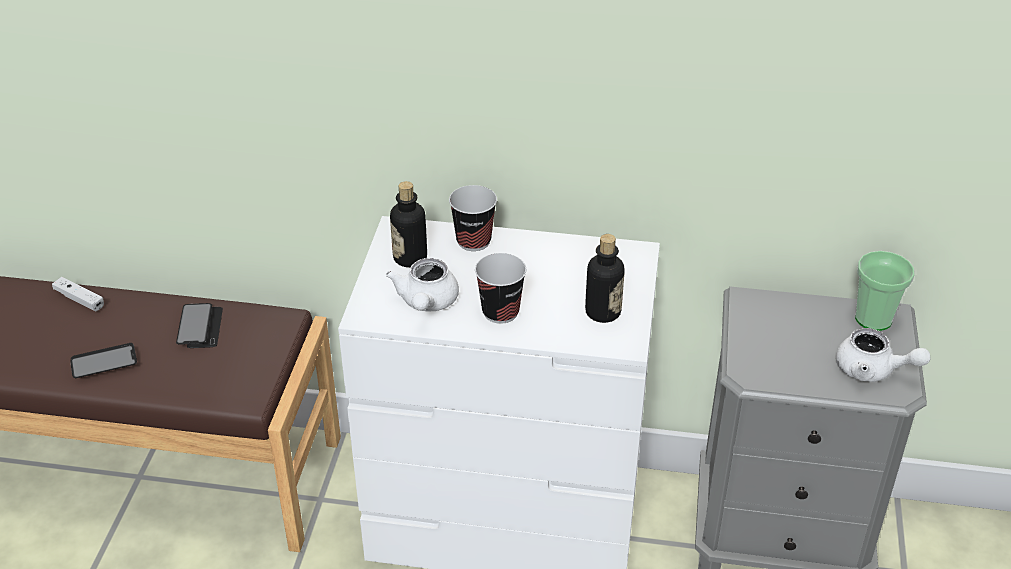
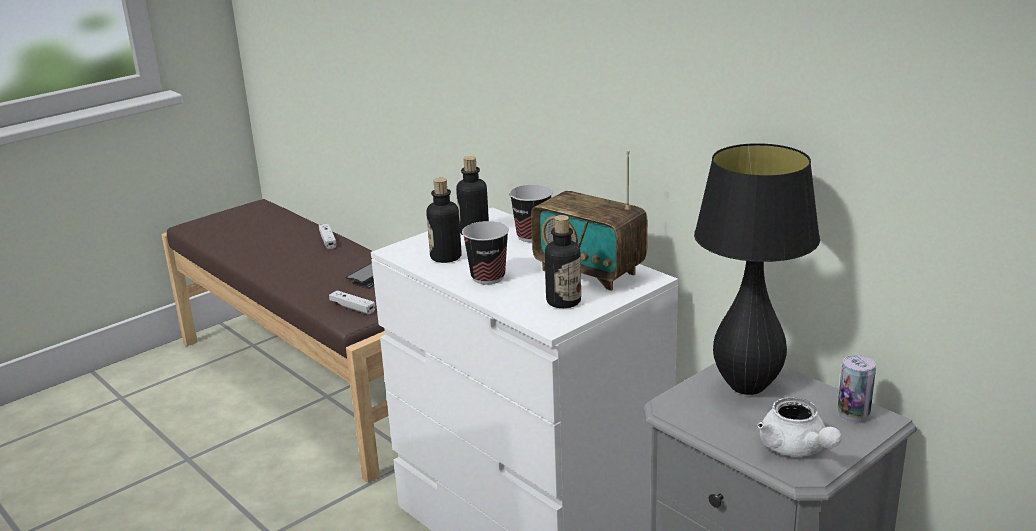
camera: 40 degrees right, 15 degrees down
(104, 362) = (297, 274): phone -> none
(229, 379) = (352, 307): none -> white game controller
(426, 303) = (446, 257): white teapot -> bottle
(580, 266) = (589, 272): none -> radio
(778, 326) = (747, 387): none -> black table lamp
(873, 319) = (853, 415): cup -> can

